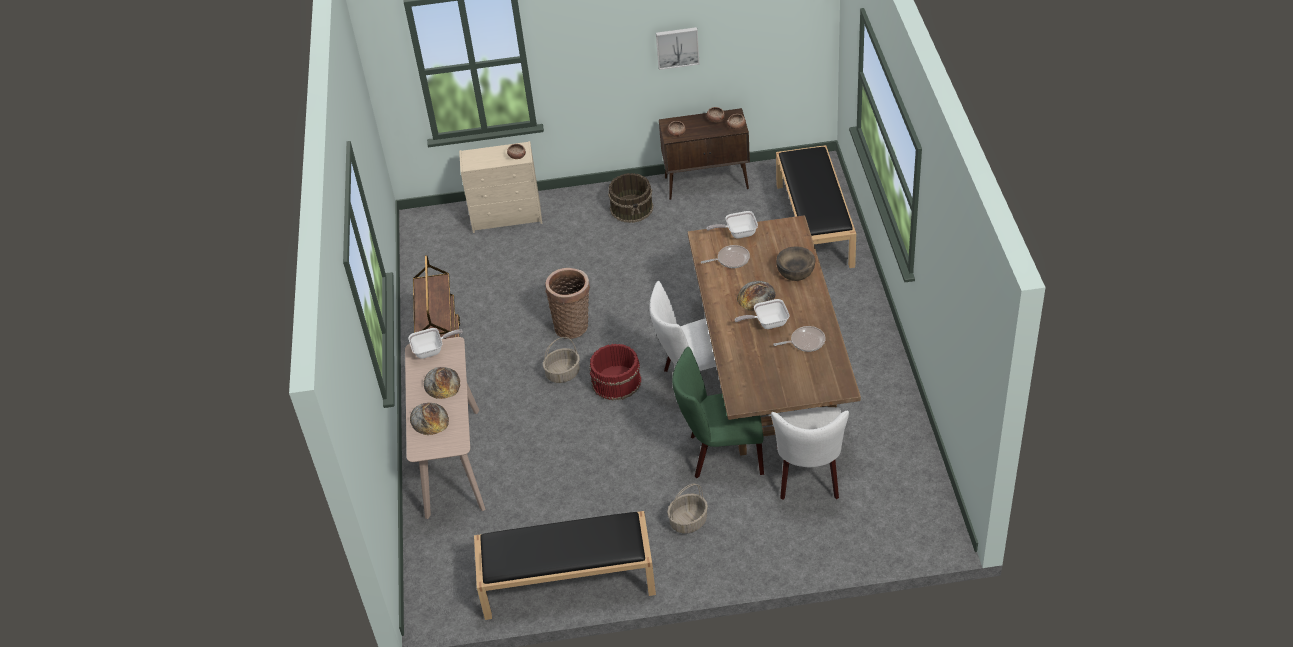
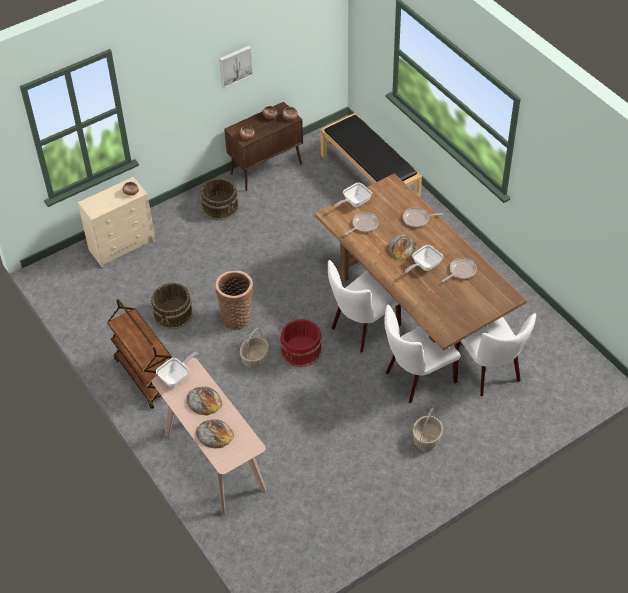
camera: 30 degrees left, 5 degrees up
(511, 301) = (173, 314): none -> brown bucket
(566, 581) = (367, 520): black bench -> none
(721, 454) = (416, 378): green chair -> white chair
(795, 271) = (417, 219): brown bowl -> frying pan

